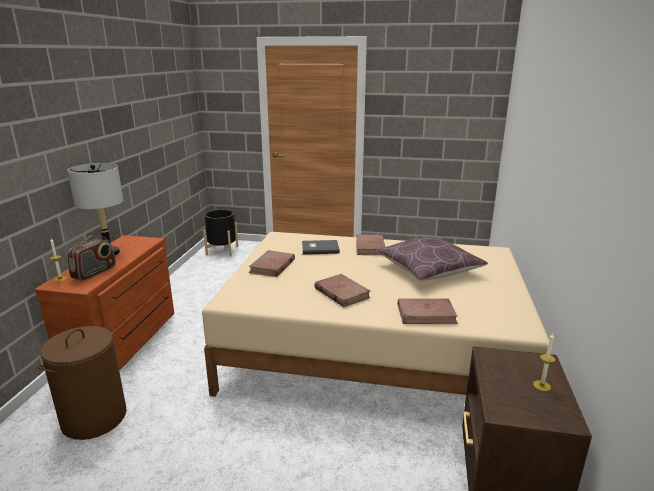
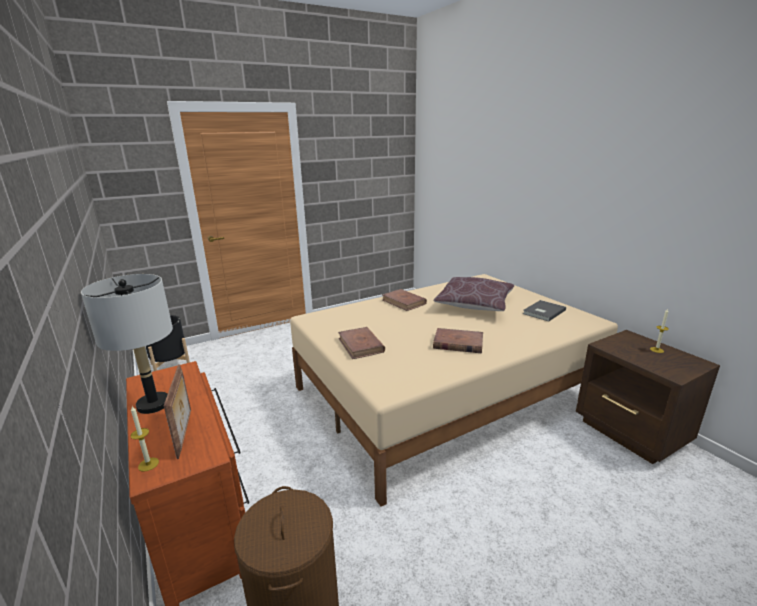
camera: 40 degrees left, 0 degrees up
(94, 272) = (185, 433): radio -> picture frame
(319, 248) = (367, 316): grey book -> grey book (542, 312)
(426, 314) = (535, 334): brown book -> none

